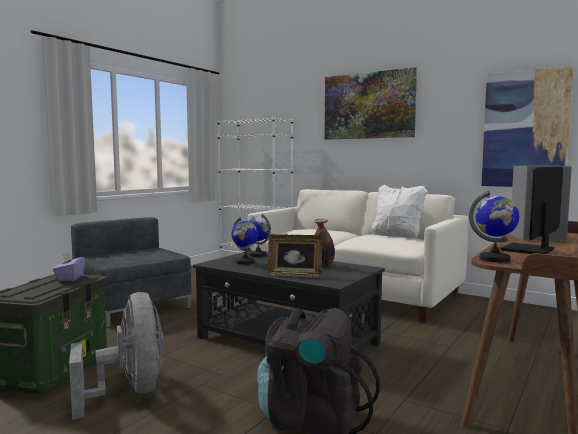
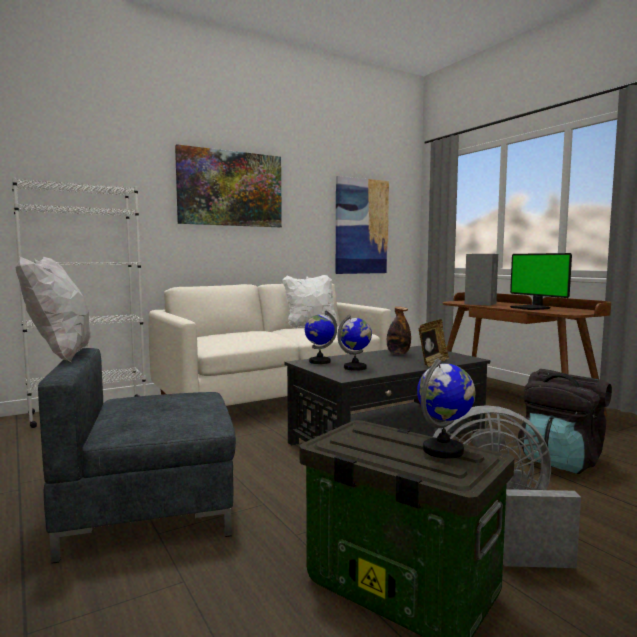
camera: 65 degrees left, 0 degrees up
(70, 278) = (368, 434): purple tissue box -> none
(126, 217) = (60, 355): none -> white pillow
(495, 259) = (563, 313): globe -> globe (443, 450)

